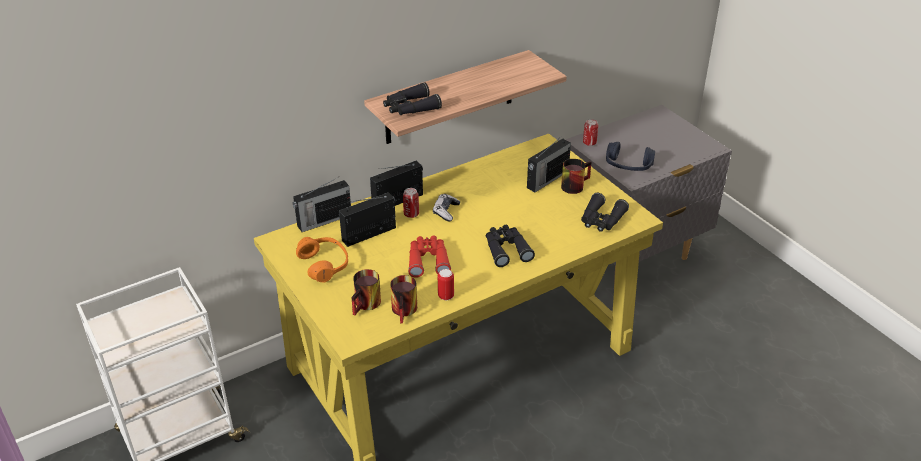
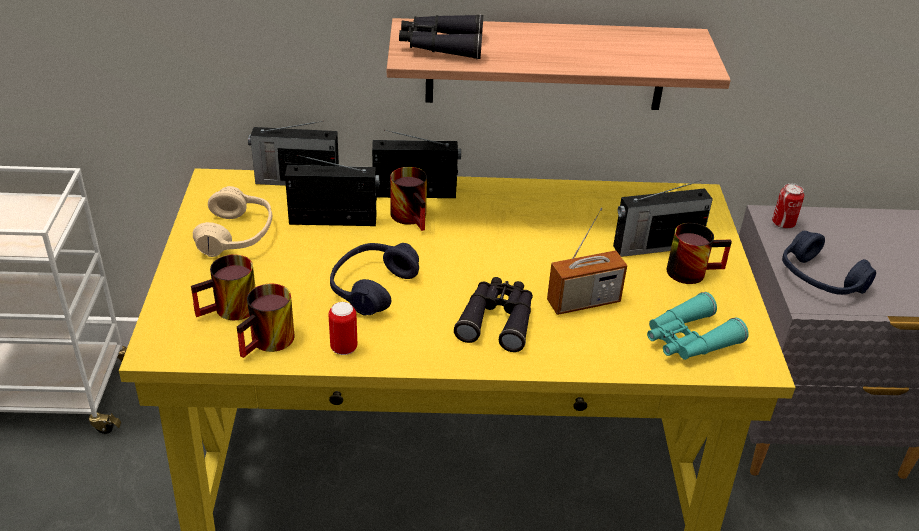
camera: 30 degrees right, 0 degrees up
(324, 265) = (237, 235): orange headphones -> beige headphones
(411, 214) = (414, 217): can -> mug
(428, 260) = (372, 287): red binoculars -> blue headphones
(446, 211) = (464, 232): game controller -> none
(538, 223) = (583, 302): none -> radio
(601, 220) = (689, 340): black binoculars -> turquoise binoculars

